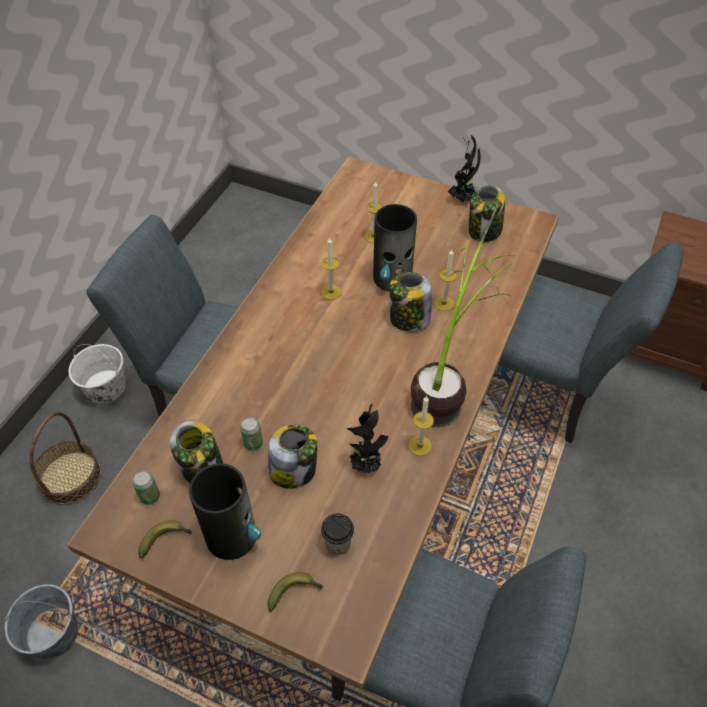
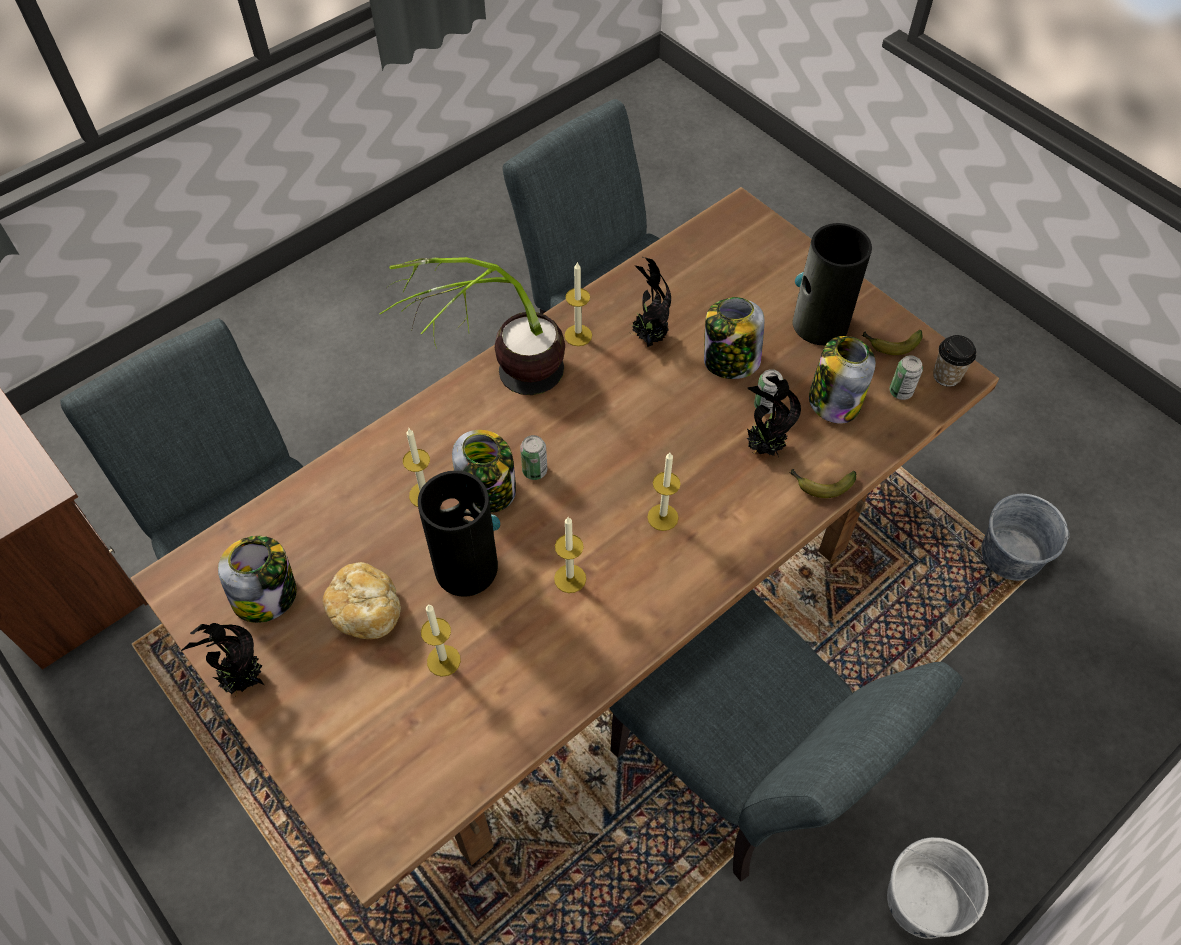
camera: 155 degrees left, 5 degrees up
(70, 477) = (987, 750): basket -> none
(244, 410) = (762, 448): none -> potted plant
(293, 342) = (662, 517): none -> candle
(295, 592) = (772, 260): banana -> banana (820, 485)
(338, 544) = (714, 281): cup -> cup (946, 376)
(388, 340) = (534, 471): none -> can
(429, 242) = (366, 610): none -> bread

